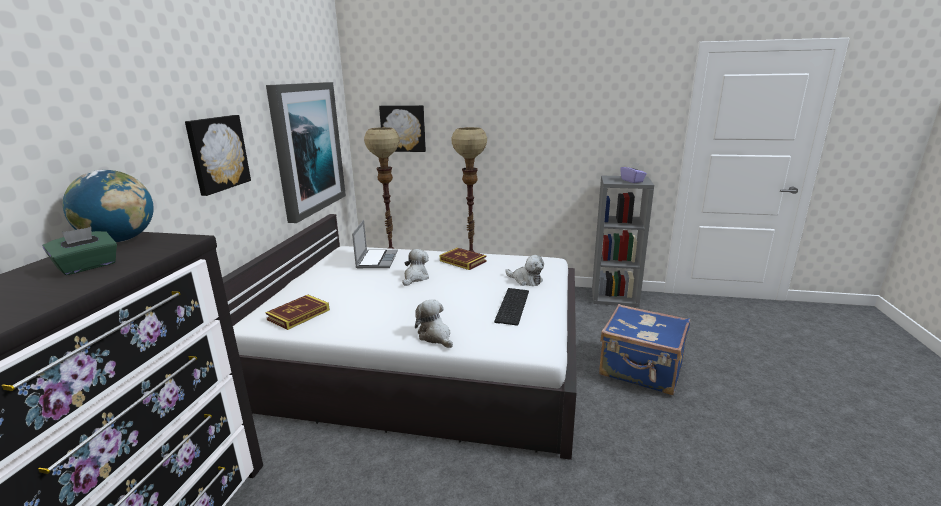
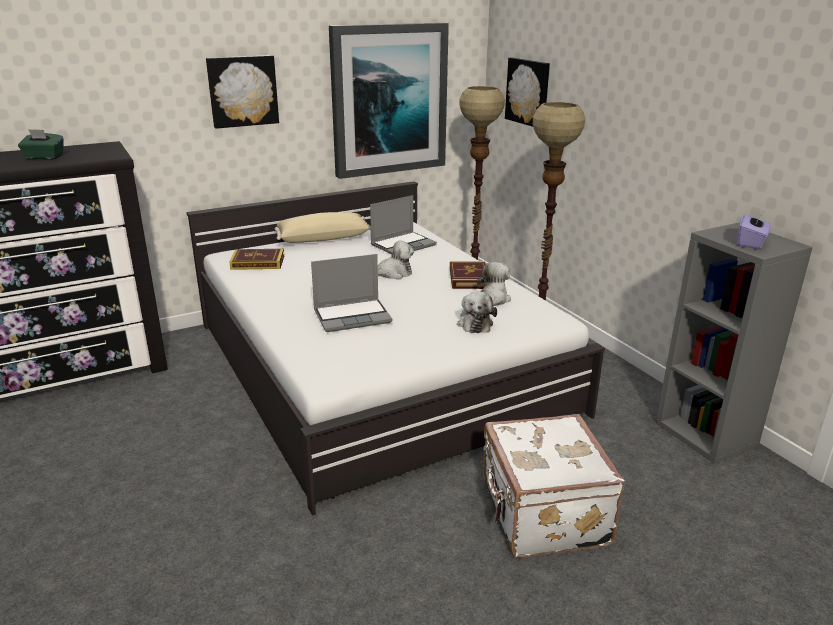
camera: 50 degrees right, 5 degrees up
(120, 240) = (97, 147): globe -> none
(306, 278) = (322, 238): none -> beige pillow
(435, 336) = (288, 324): plush toy -> plush toy (493, 300)
(463, 309) = (353, 316): none -> laptop
(511, 305) = (395, 334): keyboard -> none
(641, 370) = (542, 515): blue suitcase -> white suitcase

